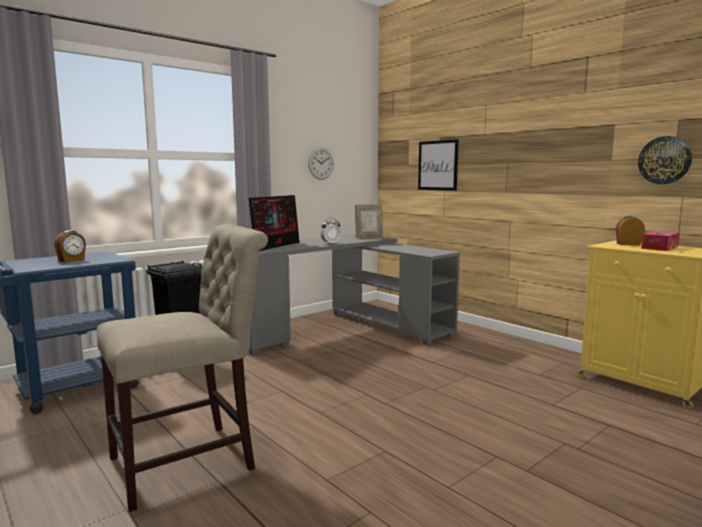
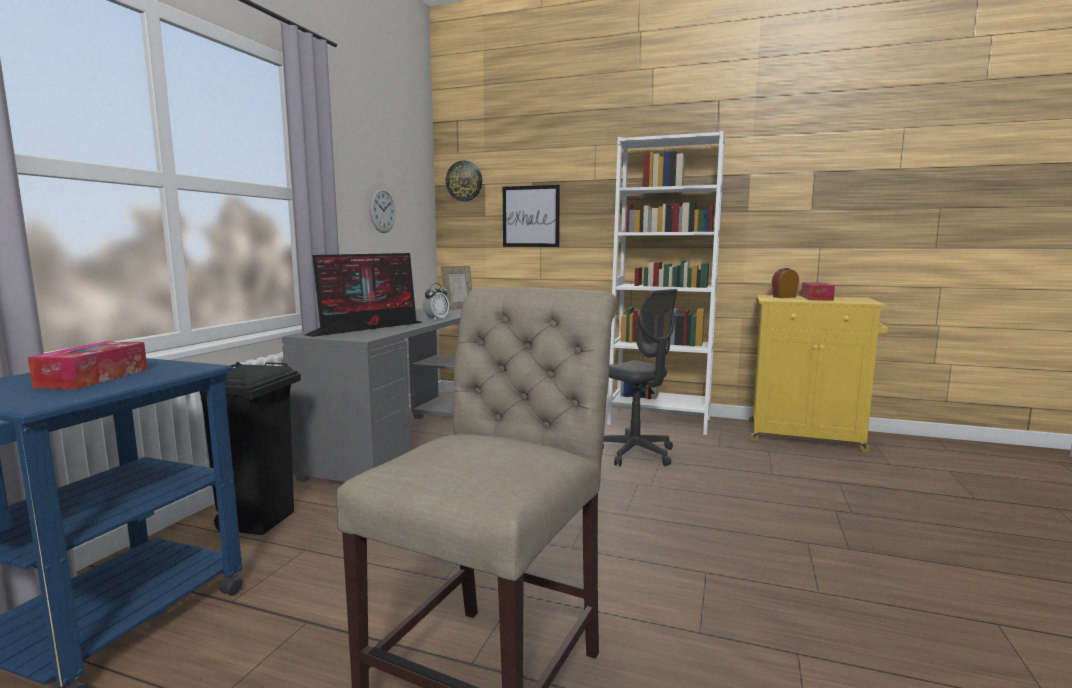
camera: 30 degrees left, 0 degrees up
(72, 260) = (93, 378): alarm clock -> tissue box
(275, 246) = (369, 328): monitor -> monitor turned 45 degrees clockwise
(456, 366) = (636, 454): none -> grey office chair
(515, 346) = (659, 421): none -> white bookcase
(664, 160) = (803, 211): wall clock -> wall clock (464, 181)

